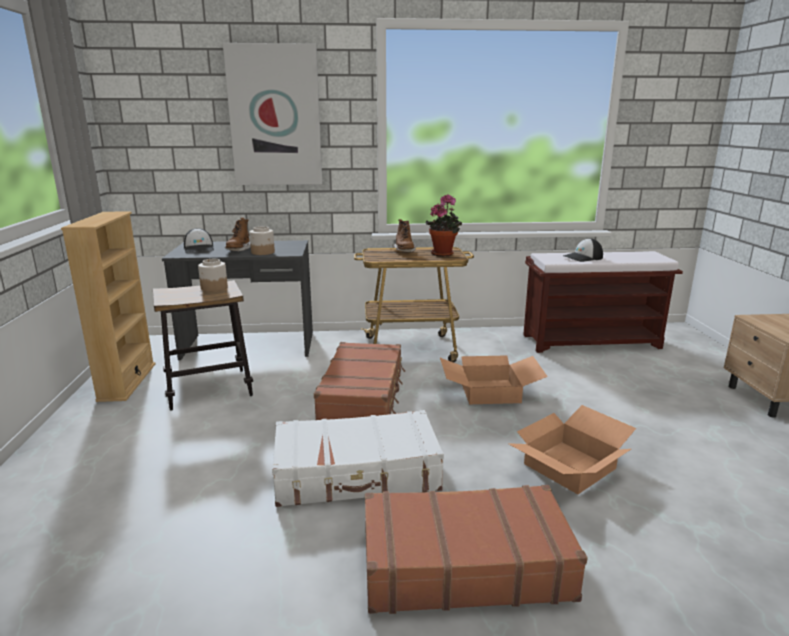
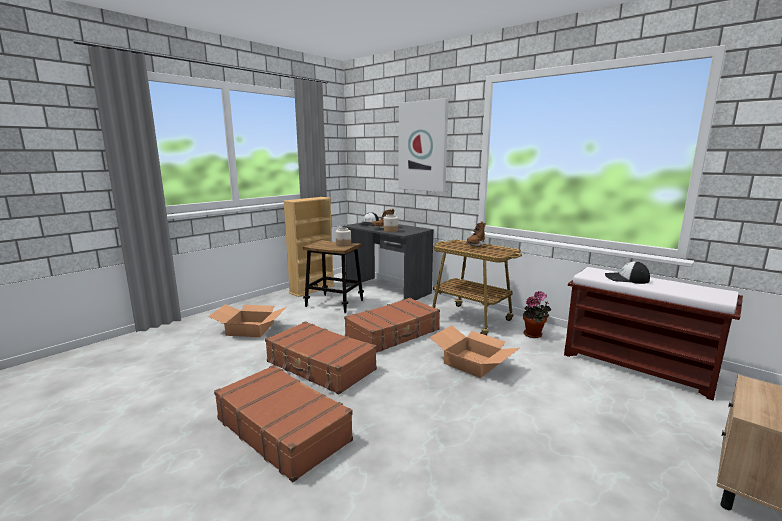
camera: 45 degrees right, 5 degrees down
(357, 474) = (320, 366): white suitcase -> brown suitcase
(444, 253) = (498, 251): potted plant -> potted plant (534, 335)
(570, 467) = (432, 426): cardboard box -> cardboard box (249, 329)

